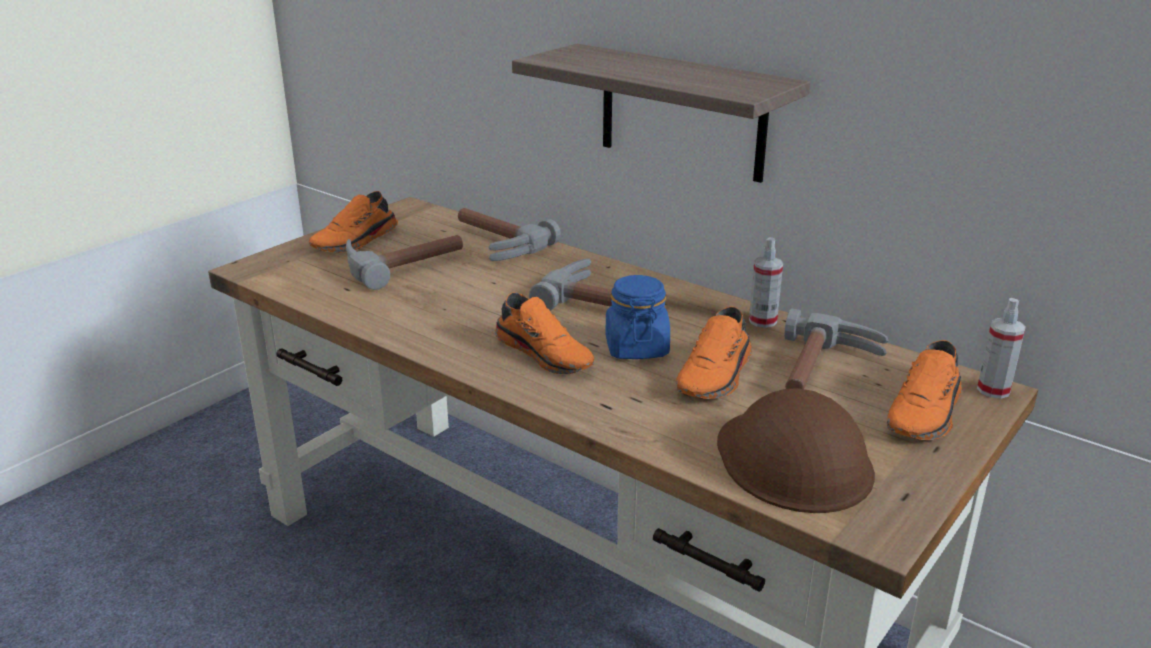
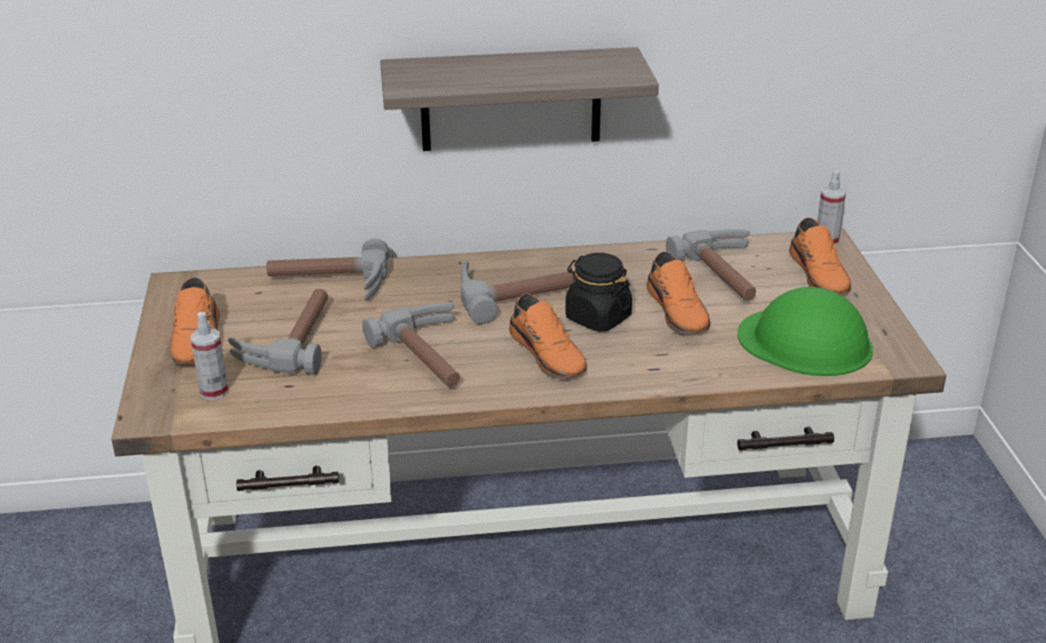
camera: 45 degrees left, 5 degrees up
(466, 315) = (434, 356): none -> hammer
(546, 353) = (549, 354): orange shoe -> orange shoe turned 60 degrees clockwise
(636, 348) = (597, 317): blue jar -> black jar
(762, 321) = (637, 256): spray bottle -> spray bottle (214, 391)
(793, 459) = (805, 342): brown hard hat -> green hard hat

